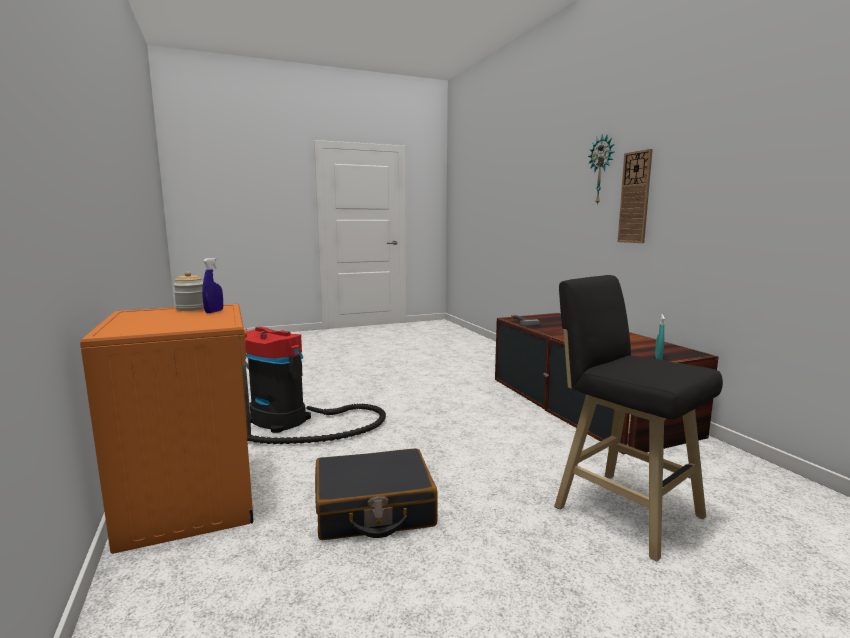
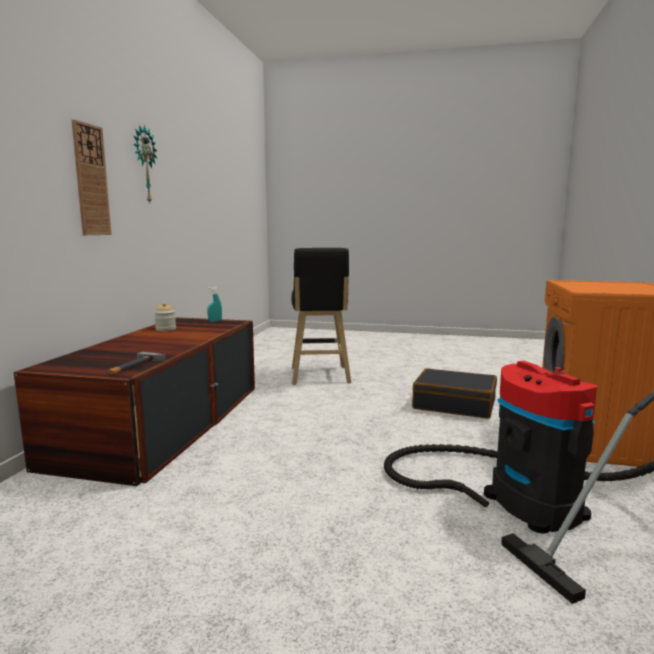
camera: 145 degrees left, 0 degrees up
(191, 309) = (615, 291): jar -> jar (165, 329)
(214, 311) = (587, 288): blue spray bottle -> none
(602, 170) = (40, 129): wall clock -> wall clock (144, 165)

